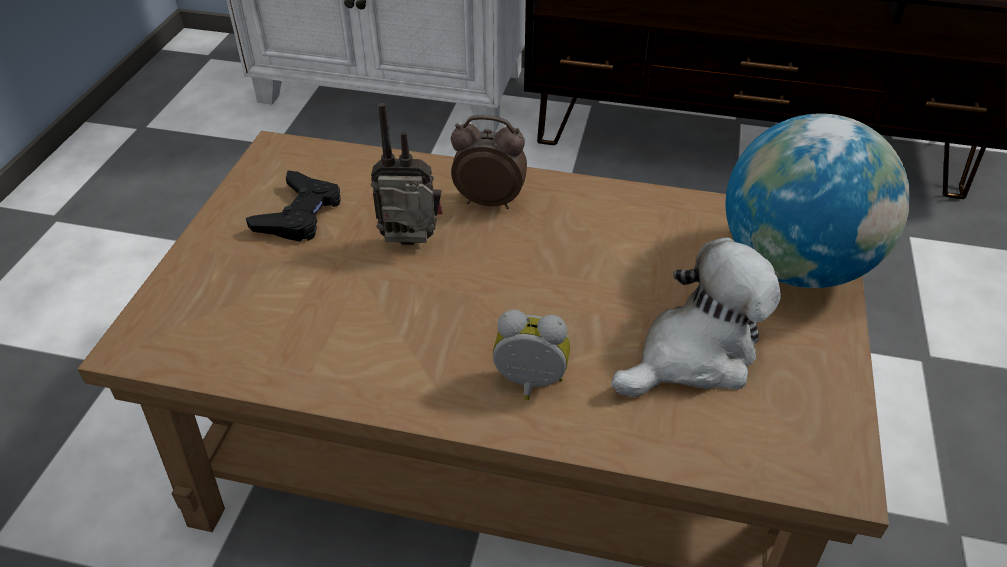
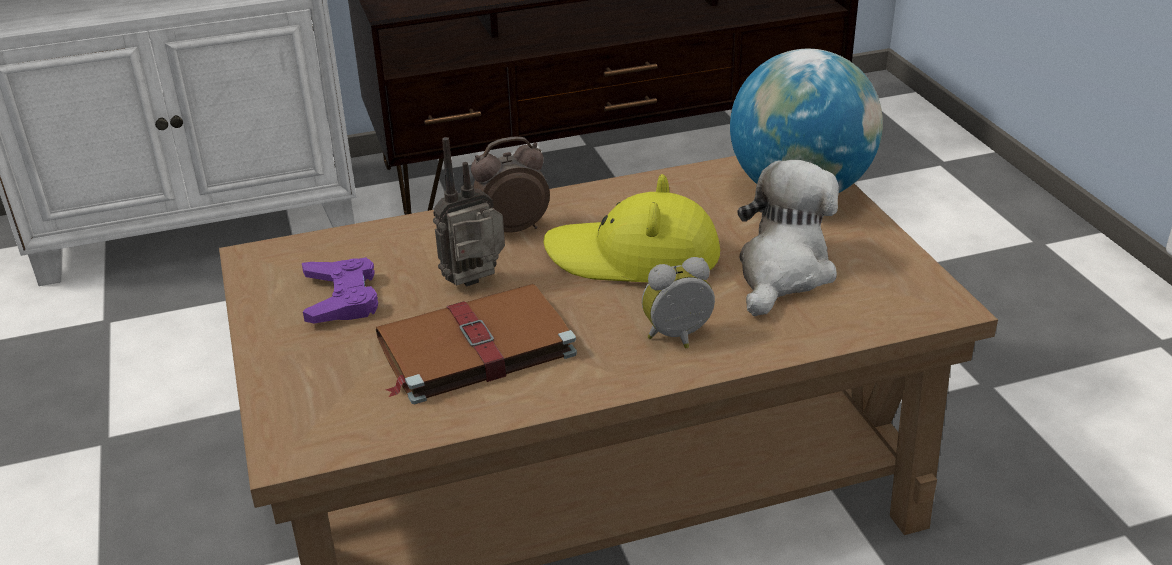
camera: 30 degrees left, 10 degrees down
(299, 214) = (341, 298): black game controller -> purple game controller
(349, 311) = (472, 348): none -> brown book
(568, 274) = (633, 256): none -> yellow hat

